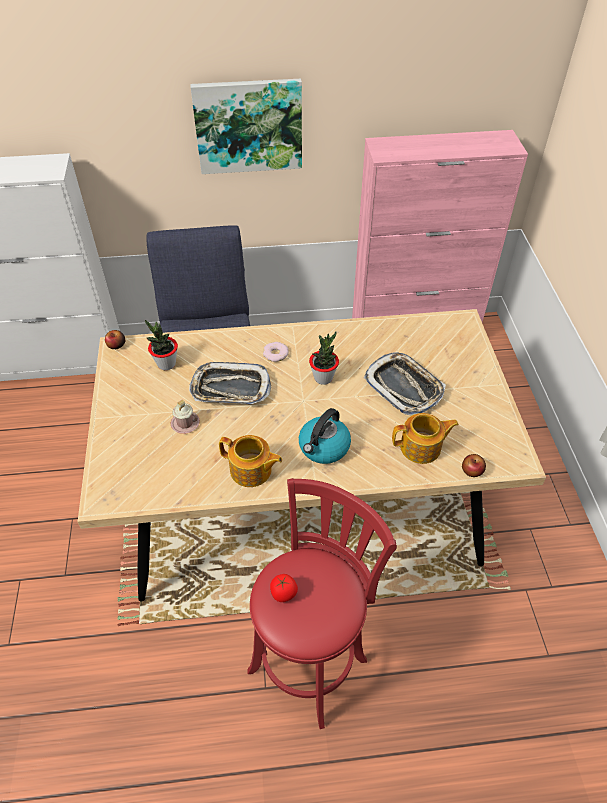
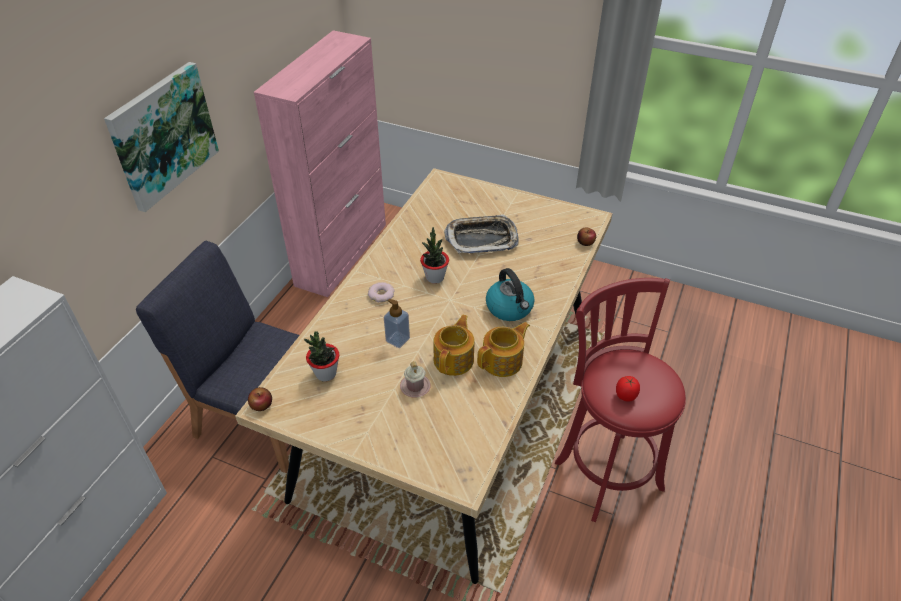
camera: 60 degrees left, 5 degrees down
(230, 388) = (397, 340): tray -> soap dispenser
(421, 448) = (548, 256): teapot -> teapot (454, 359)

